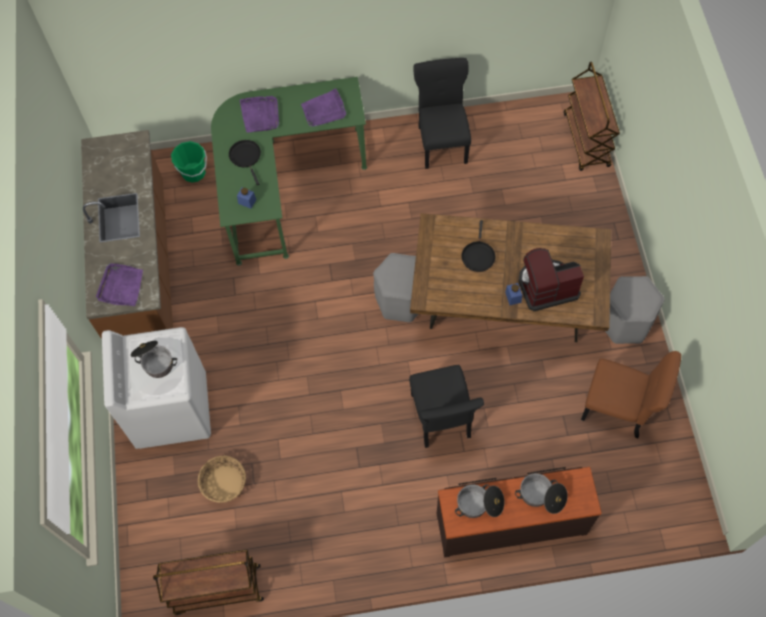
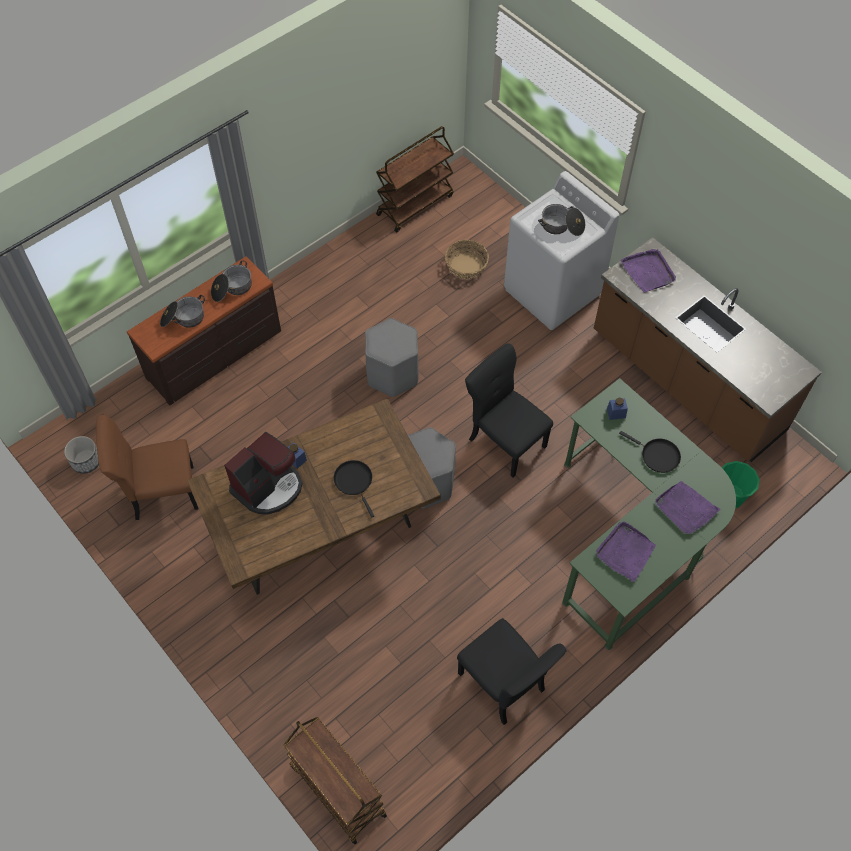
camera: 145 degrees right, 5 degrees down
(441, 419) = (321, 401): black chair -> black chair (505, 441)
(625, 323) = (190, 582): grey stool -> grey stool (392, 374)
(673, 476) = (86, 461): none -> planter

